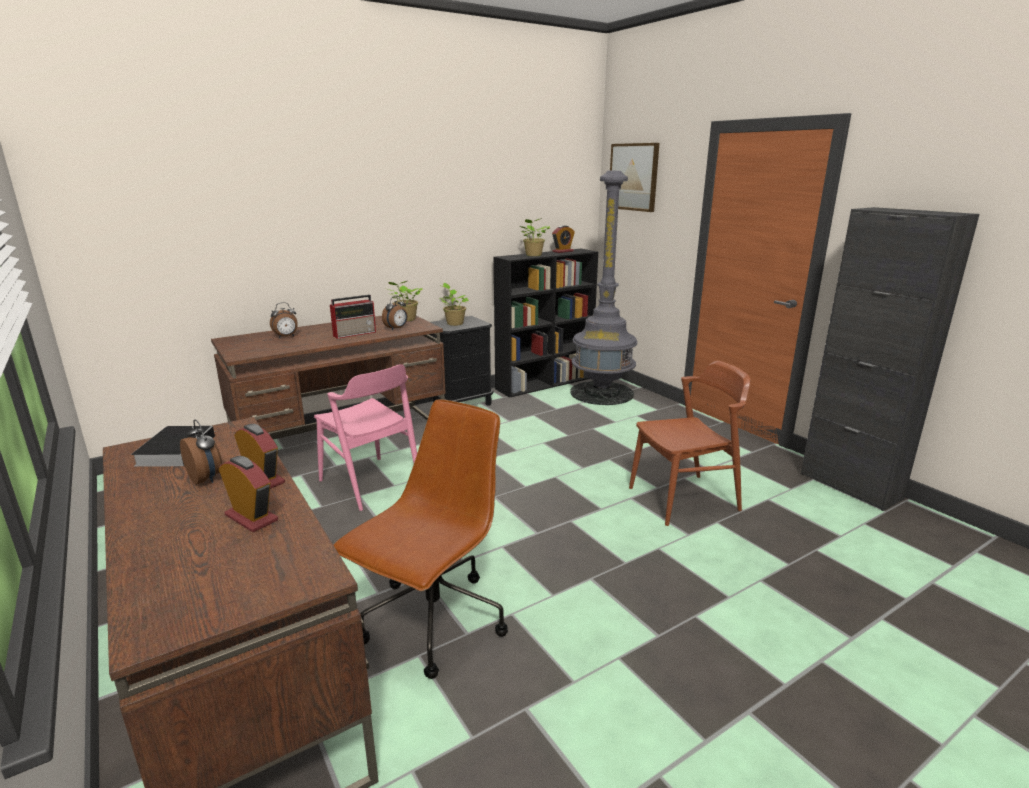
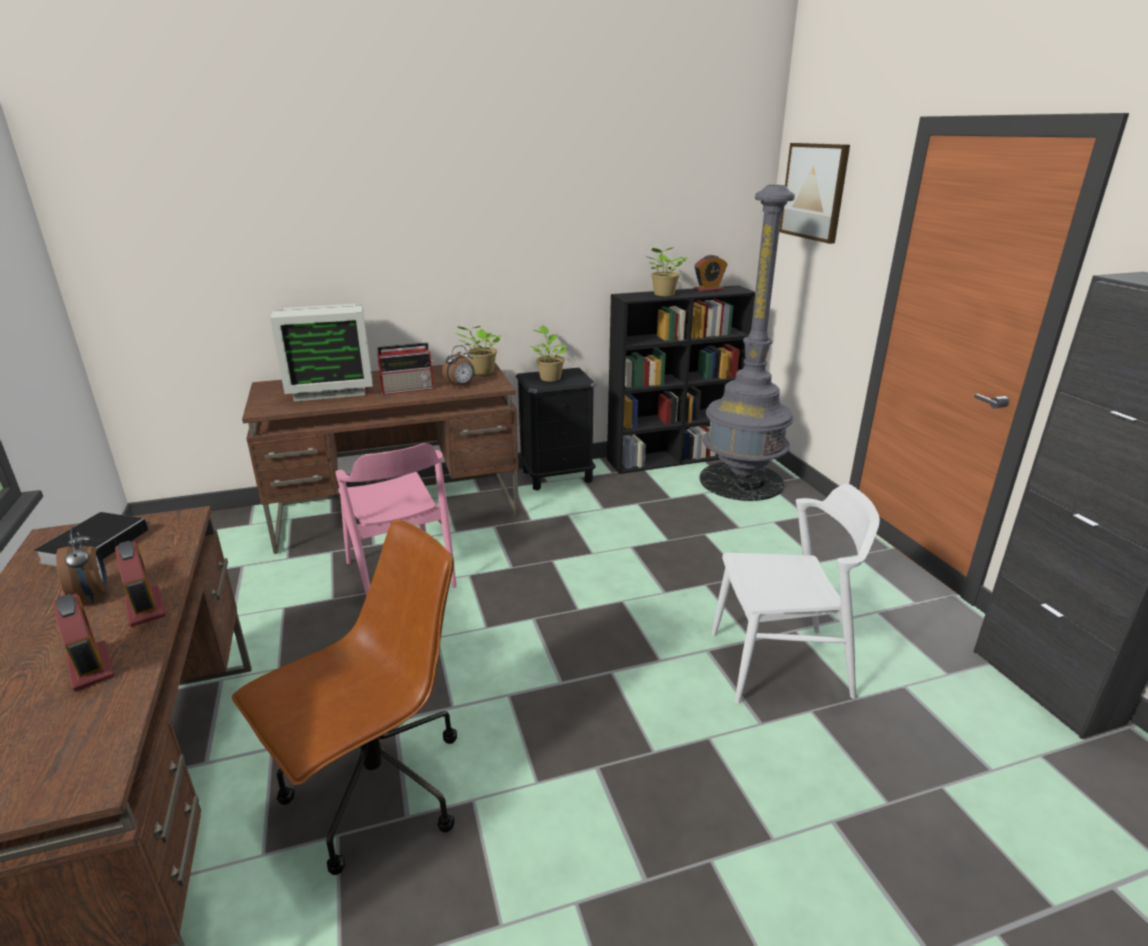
camera: 15 degrees right, 5 degrees up
(286, 337) = (330, 387): alarm clock -> monitor
(684, 499) = (780, 664): brown chair -> white chair

